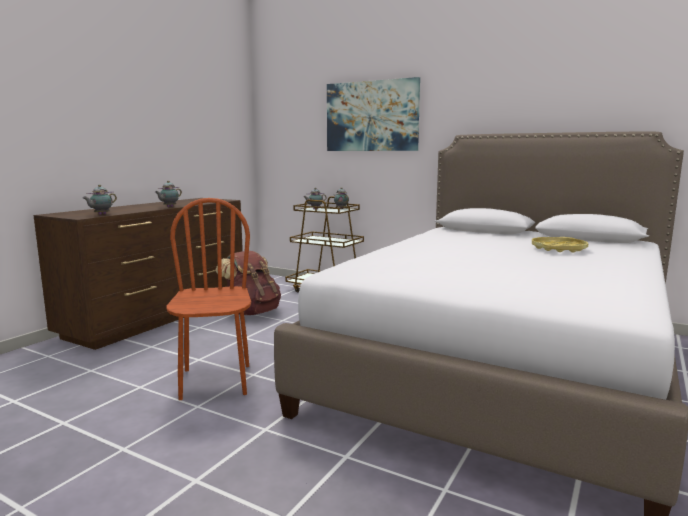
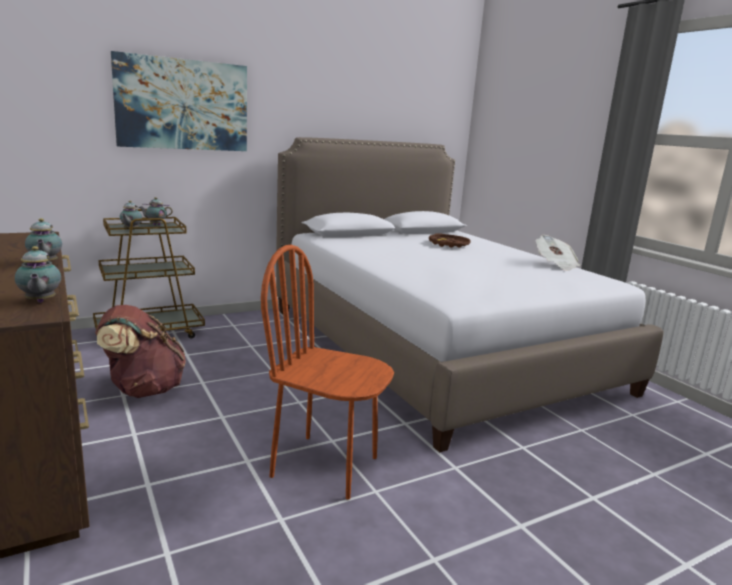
camera: 60 degrees left, 5 degrees up
(558, 249) = (448, 244): yellow tray -> brown tray
(620, 283) = (555, 265): none -> newspaper

